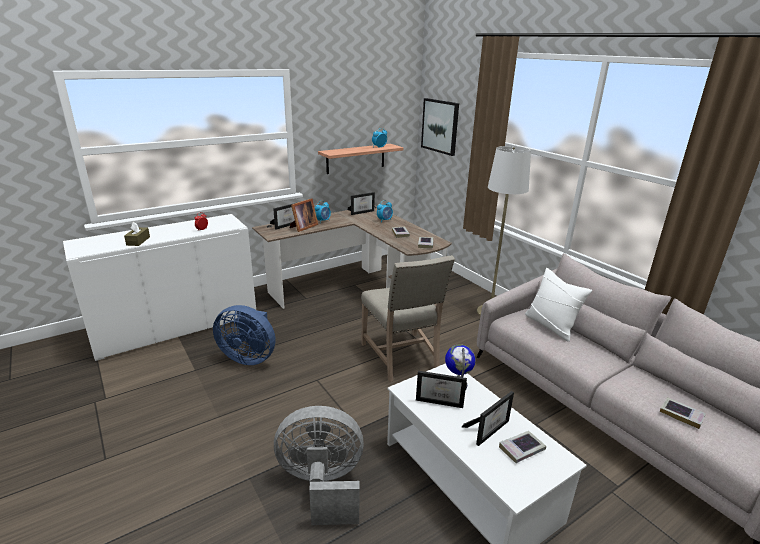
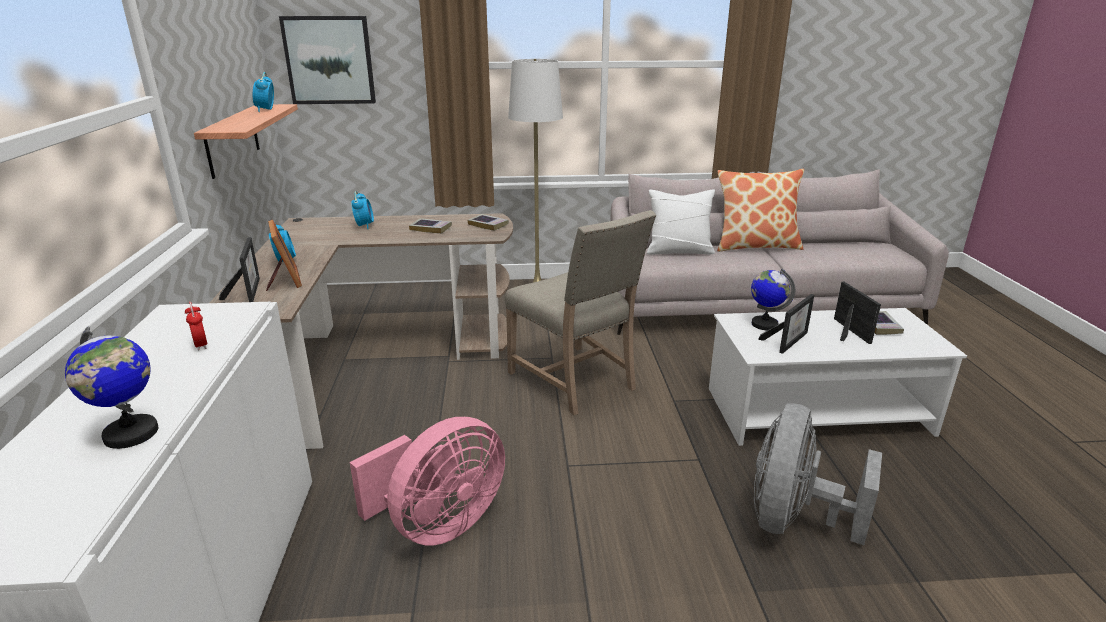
camera: 60 degrees left, 0 degrees up
(138, 241) = (131, 434): brown tissue box -> globe
(249, 357) = (439, 524): blue fan -> pink fan
(361, 212) = (301, 230): picture frame -> none
(402, 357) = (575, 381): beige chair -> beige chair turned 45 degrees clockwise
(620, 359) = (755, 246): none -> pillow
(681, 415) = (845, 255): book -> none

